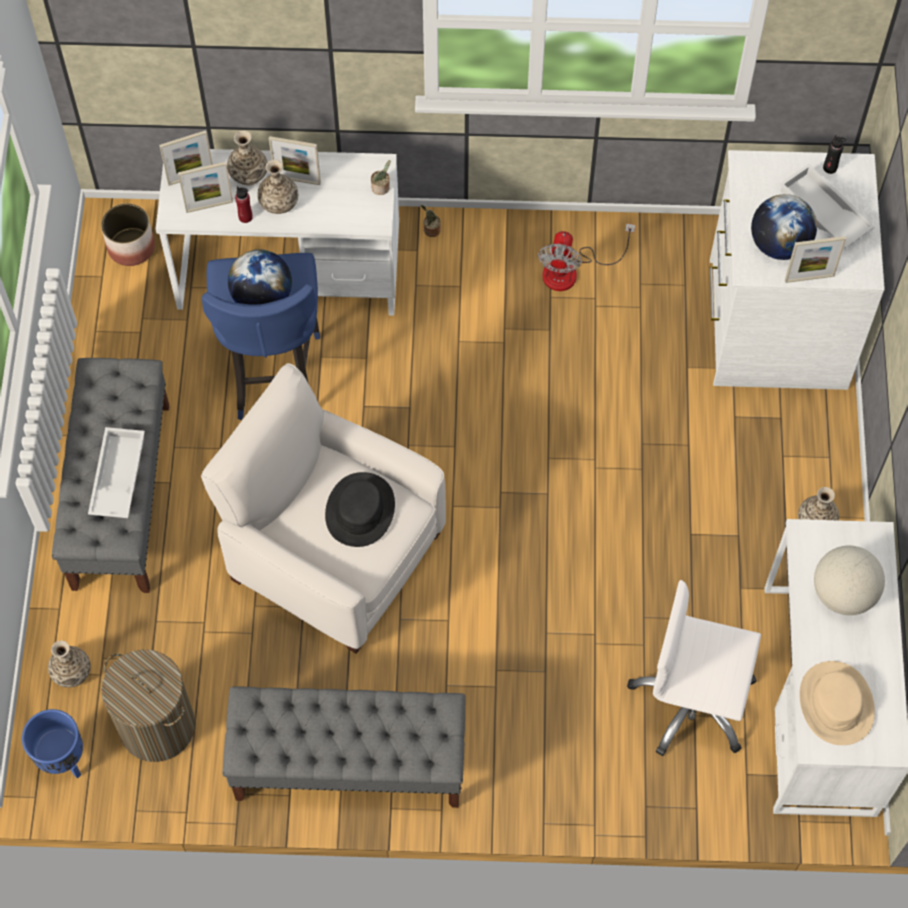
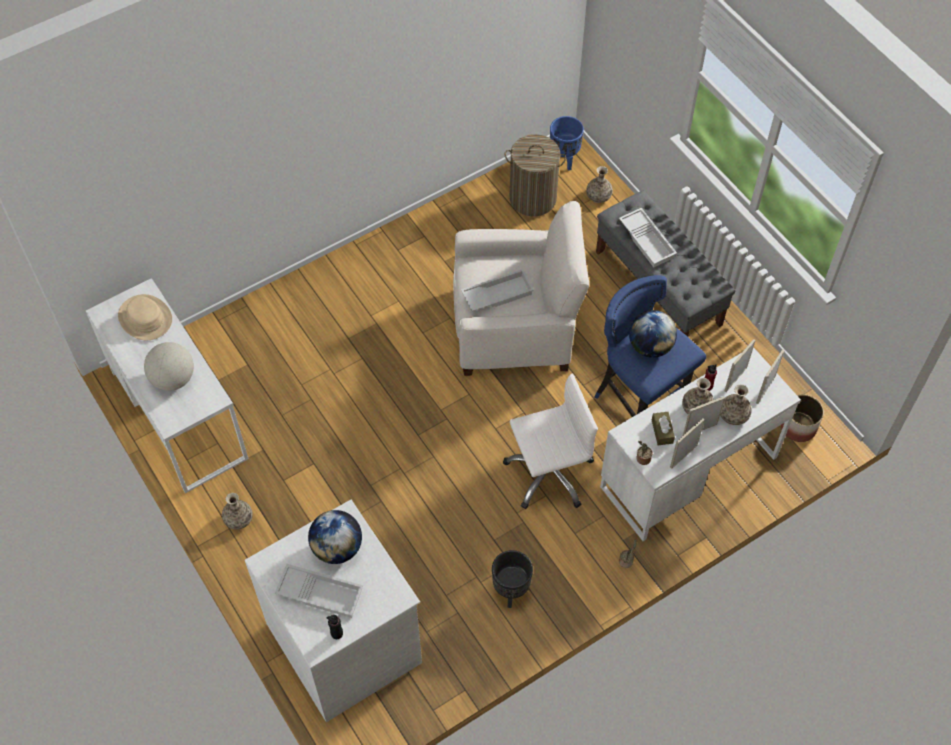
camera: 145 degrees right, 5 degrees down
(336, 201) = (662, 431): none -> brown tissue box
(348, 765) = (420, 236): grey bench -> none
(359, 510) = (497, 294): black hat -> white tray
(571, 271) = (510, 592): fan -> black planter
(692, 702) = (253, 370): white office chair -> white office chair (549, 473)
(809, 278) = (301, 535): picture frame -> picture frame (683, 456)

